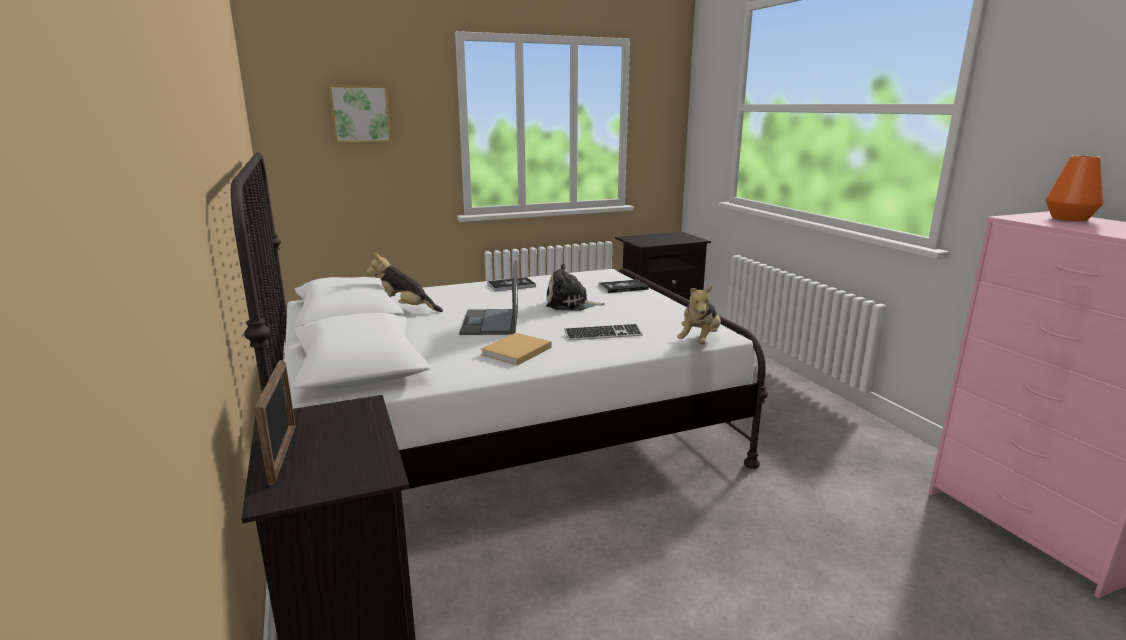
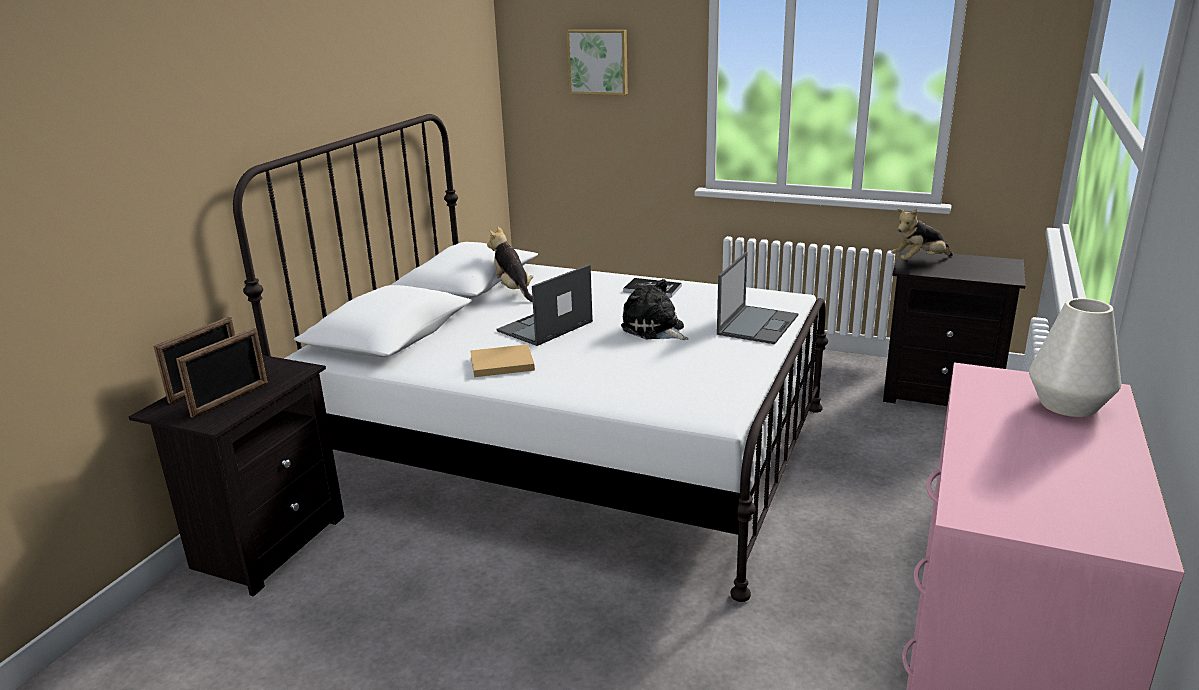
camera: 45 degrees right, 5 degrees up
(347, 452) = (230, 399): none -> picture frame
(603, 334) = (606, 373): keyboard -> none
(623, 287) = (758, 324): book -> laptop
(699, 341) = (675, 415): plush toy -> plush toy (919, 261)
(1069, 218) = (1067, 405): orange vase -> white vase

